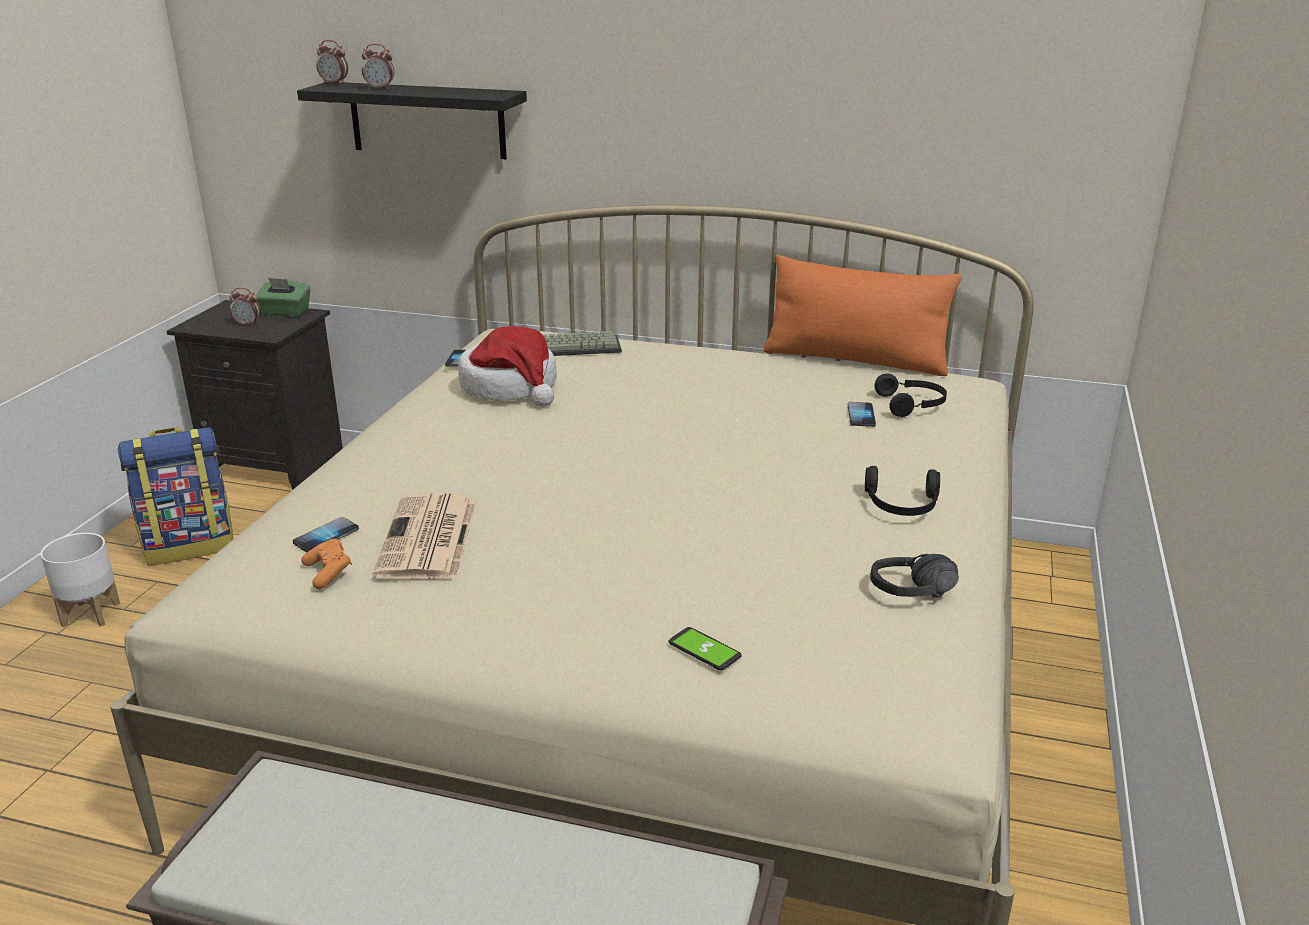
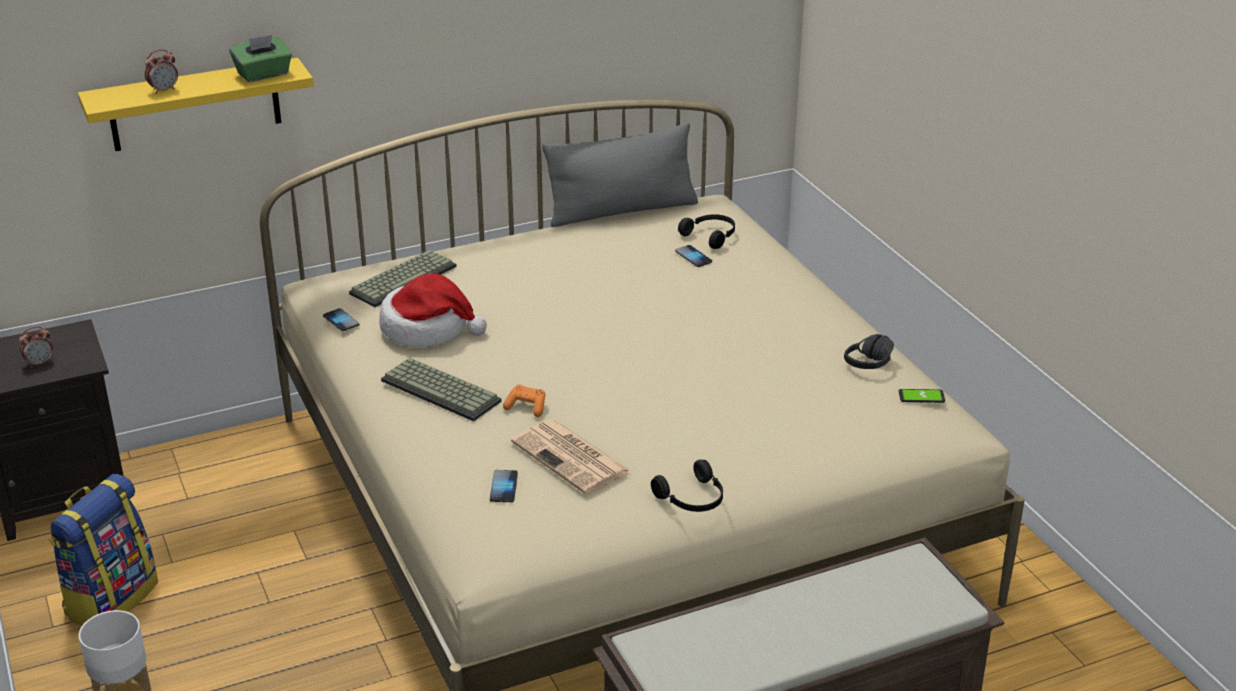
camera: 40 degrees left, 5 degrees up
(285, 313) = (52, 337): green tissue box -> green tissue box (263, 74)
(328, 573) = (548, 506): orange game controller -> orange game controller (526, 407)
(334, 84) = (99, 94): alarm clock -> none
(427, 120) = (194, 105): black shelf -> yellow shelf
(433, 437) = (443, 390): none -> keyboard
(704, 650) = (819, 443): phone -> phone (921, 397)
(855, 360) = (622, 211): orange pillow -> grey pillow
(901, 505) = (799, 312): black headphones -> black headphones (692, 499)

